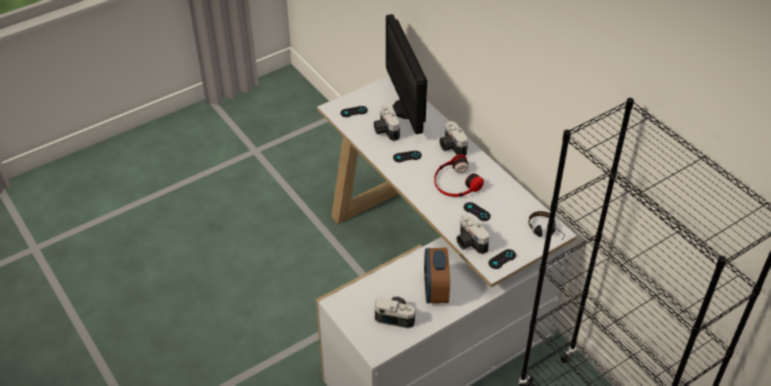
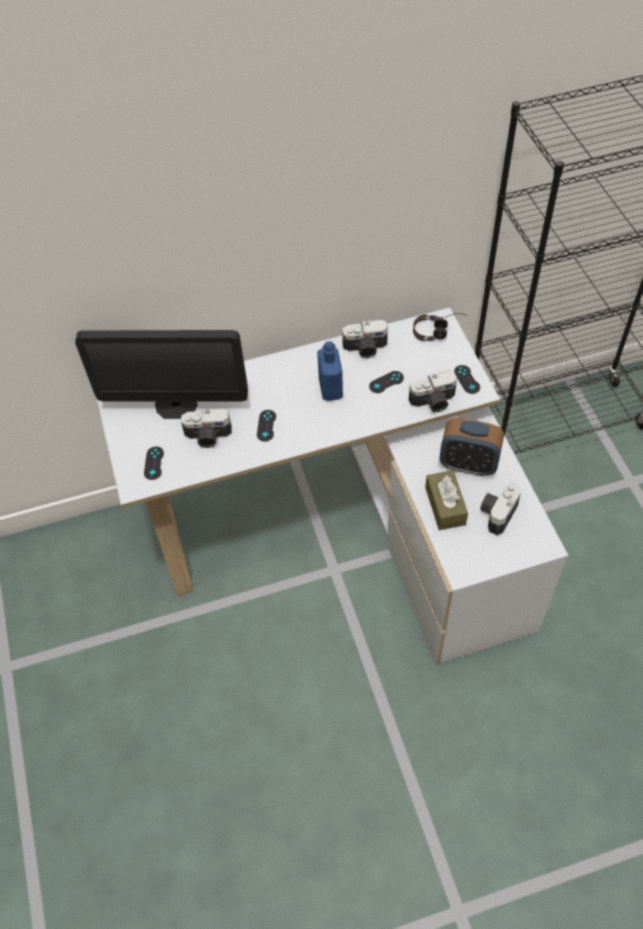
camera: 70 degrees left, 10 degrees up
(390, 283) = (445, 506): none -> brown tissue box
(451, 147) = (267, 377): camera -> camera (365, 349)
(455, 182) = (330, 389): headphones -> blue bottle

